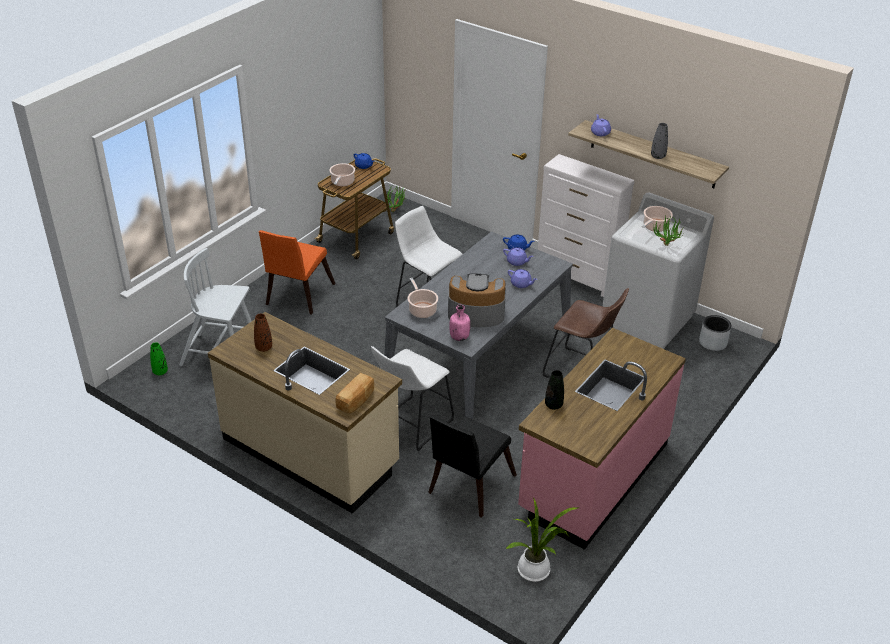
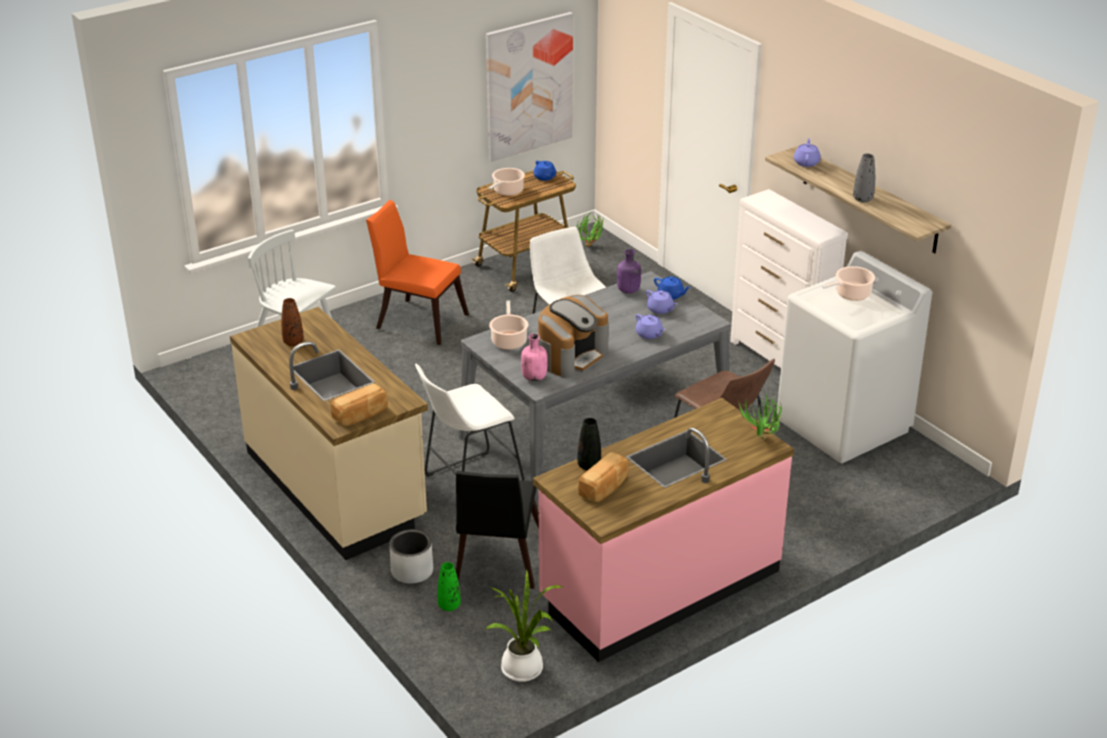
camera: 20 degrees right, 5 degrees down
(160, 372) = (218, 370): green vase -> green vase (449, 606)
(297, 296) = (417, 320): orange chair -> orange chair turned 75 degrees clockwise
(343, 97) = (528, 86): none -> picture
(468, 487) = (497, 563): black chair -> black chair turned 45 degrees counterclockwise
(475, 313) = (571, 356): coffee machine -> coffee machine turned 105 degrees clockwise
(485, 251) = (628, 291): none -> purple bottle
(576, 421) = (604, 488): none -> bread
(666, 247) = (849, 319): potted plant -> potted plant (761, 441)
(712, 343) = (916, 468): grey planter -> grey planter (412, 571)

